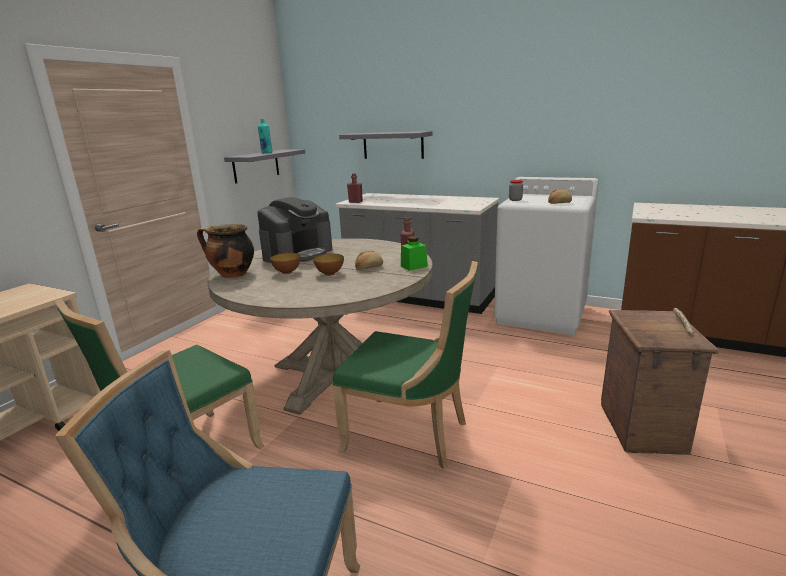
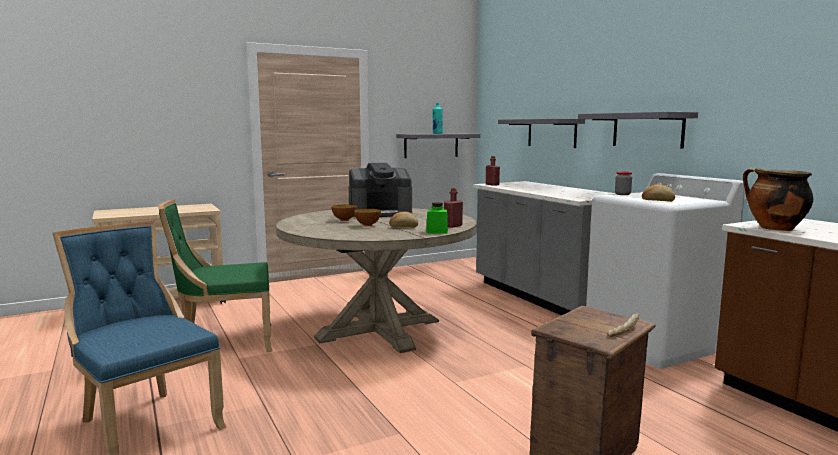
camera: 35 degrees right, 10 degrees down
(232, 275) = (310, 216): cooking pot -> cooking pot (774, 228)
(411, 435) = (371, 381): green chair -> none
(502, 140) = (647, 130): none -> grey shelf

